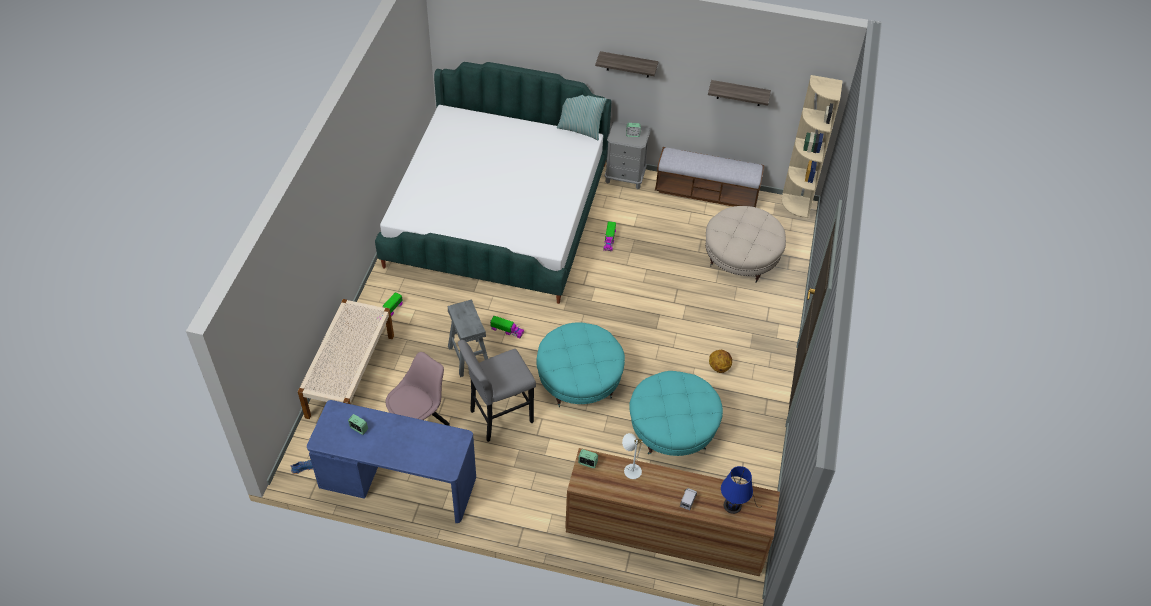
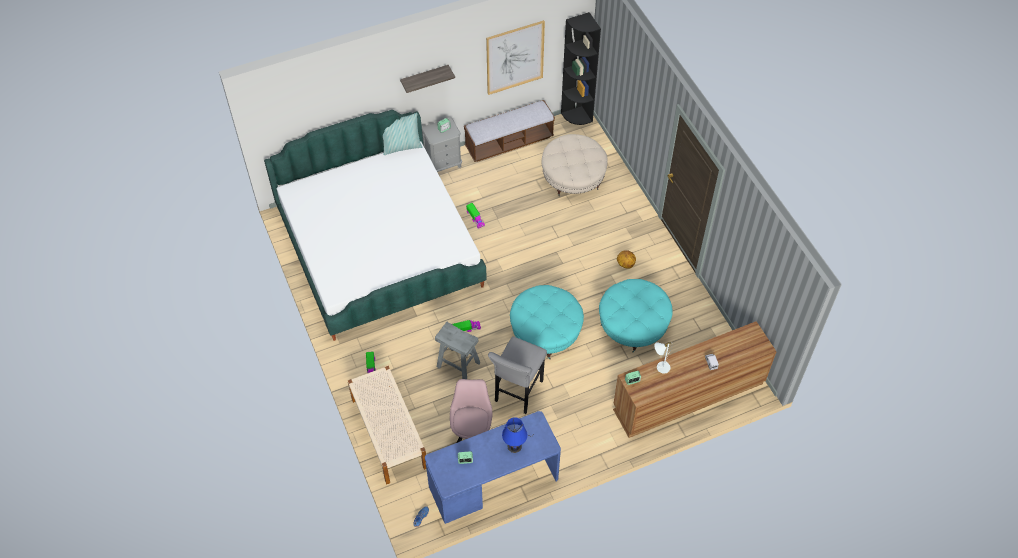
camera: 35 degrees left, 5 degrees up
(734, 504) = (738, 347): blue table lamp -> blue table lamp (515, 444)
(739, 93) = (515, 57): shelf -> picture
(795, 208) = (577, 118): beige bookcase -> black bookcase

